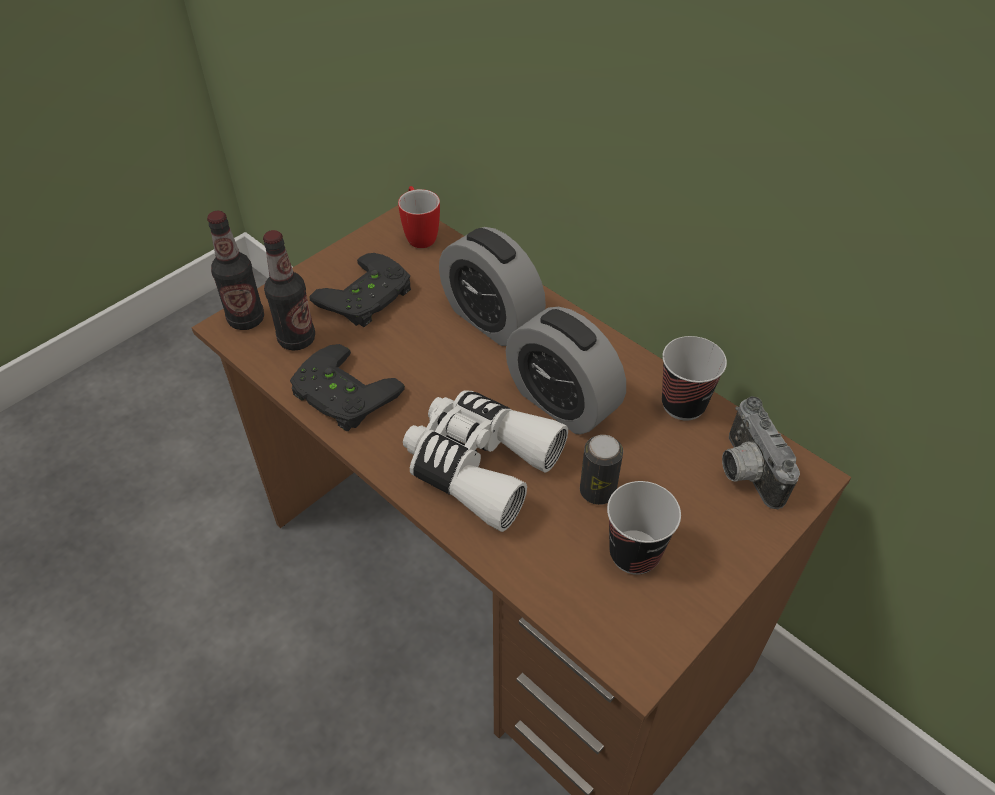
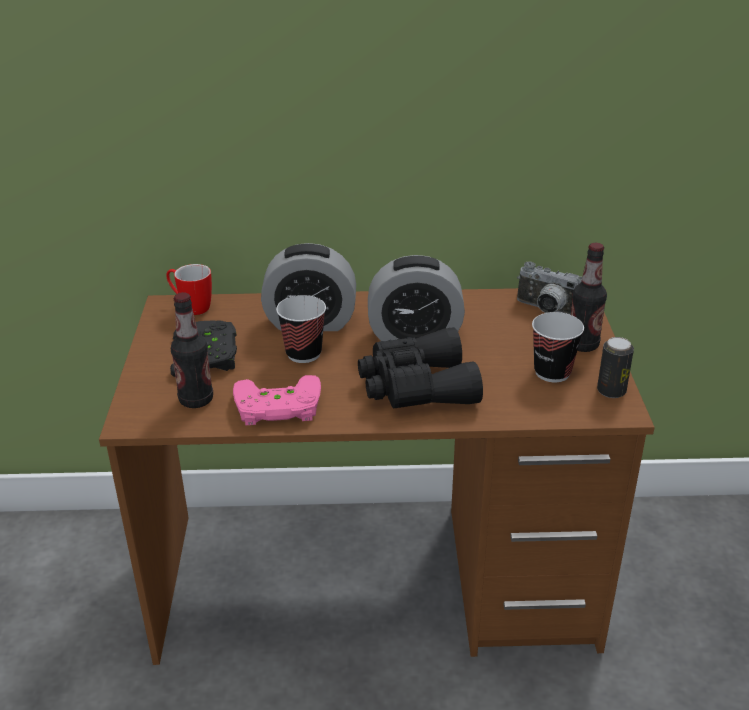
camera: 45 degrees left, 15 degrees down
(246, 319) = (138, 411): bottle -> bottle (582, 345)
(340, 396) = (277, 408): black game controller -> pink game controller
(479, 465) = (416, 387): white binoculars -> black binoculars
(597, 491) = (494, 360): can -> can (611, 391)
(683, 404) = (477, 302): cup -> cup (303, 353)

